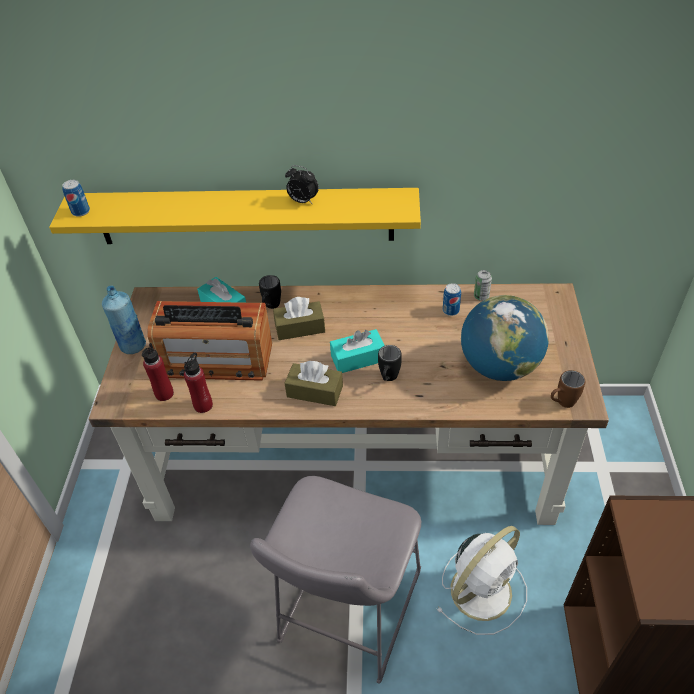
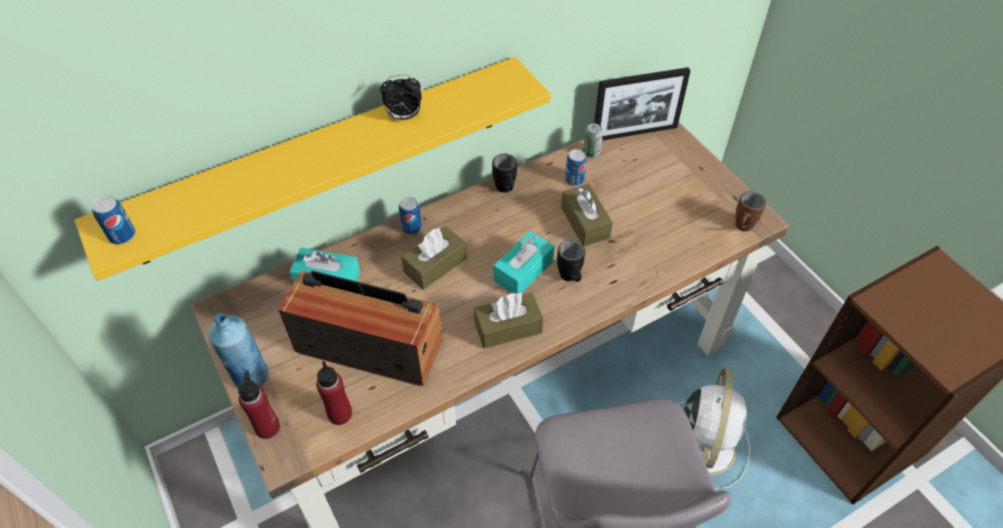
camera: 35 degrees left, 5 degrees up
(203, 405) = (398, 403): red bottle -> red bottle (267, 427)
(216, 360) = (369, 344): radio -> radio turned 135 degrees counterclockwise
(271, 307) = (383, 256): black mug -> black mug (506, 190)
(304, 296) = (411, 227): none -> can
(433, 344) = (585, 222): none -> brown tissue box
(499, 366) = (662, 217): globe -> none
(530, 295) = (635, 133): none -> picture frame

